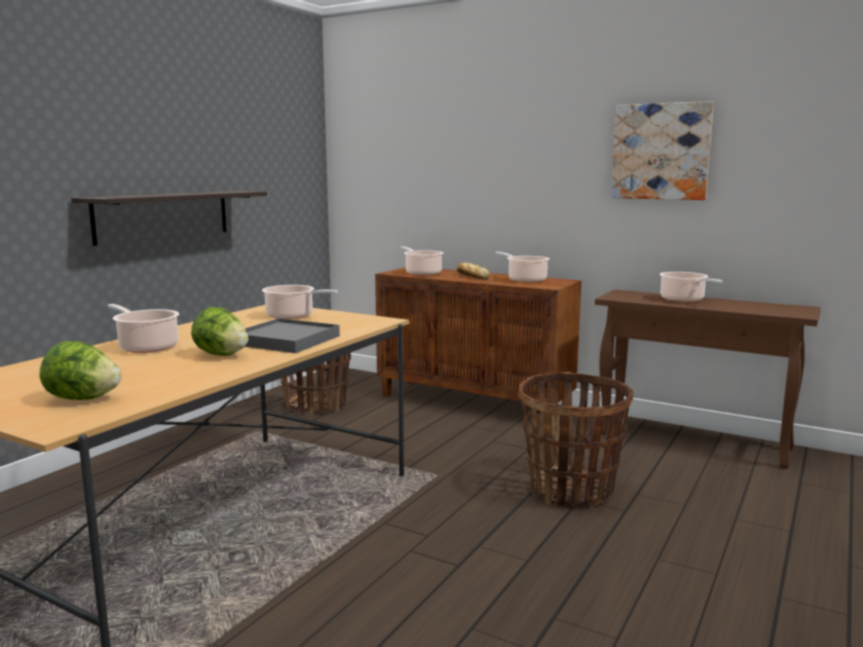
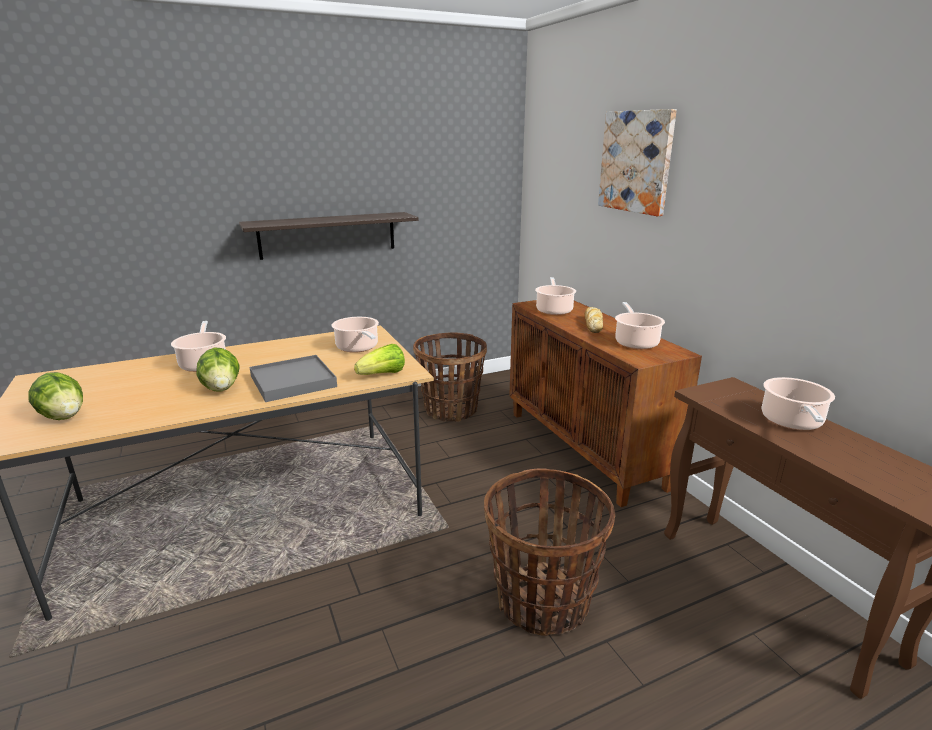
camera: 35 degrees right, 10 degrees up
(362, 325) = (383, 375): none -> lettuce
(661, 151) = (820, 212): picture -> picture (636, 162)

